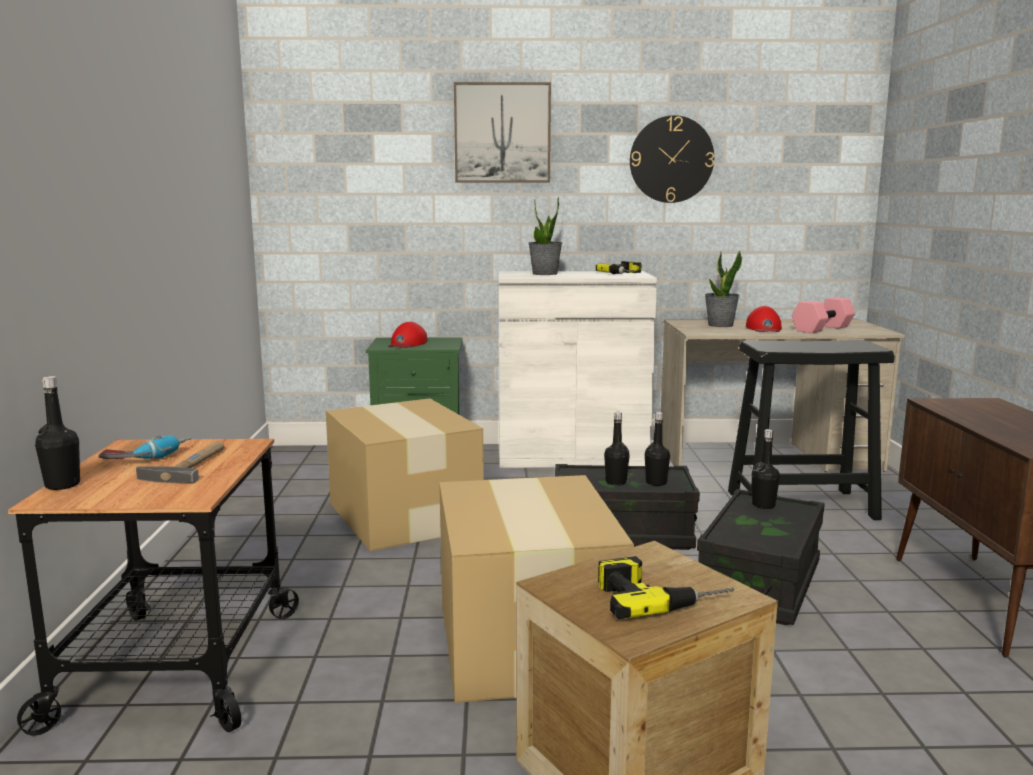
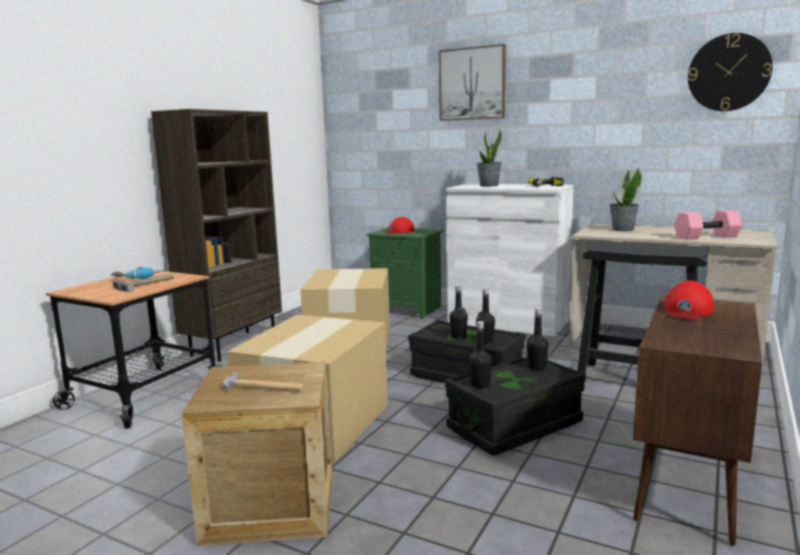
camera: 30 degrees right, 0 degrees up
(62, 485) = (83, 286): black bottle -> black bottle (480, 385)
(220, 552) = (234, 345): none -> brown bookcase
(659, 595) = (262, 388): power drill -> hammer
(671, 159) = (598, 96): wall clock -> wall clock (728, 72)
(764, 328) = (653, 234): red cap -> red cap (687, 310)

